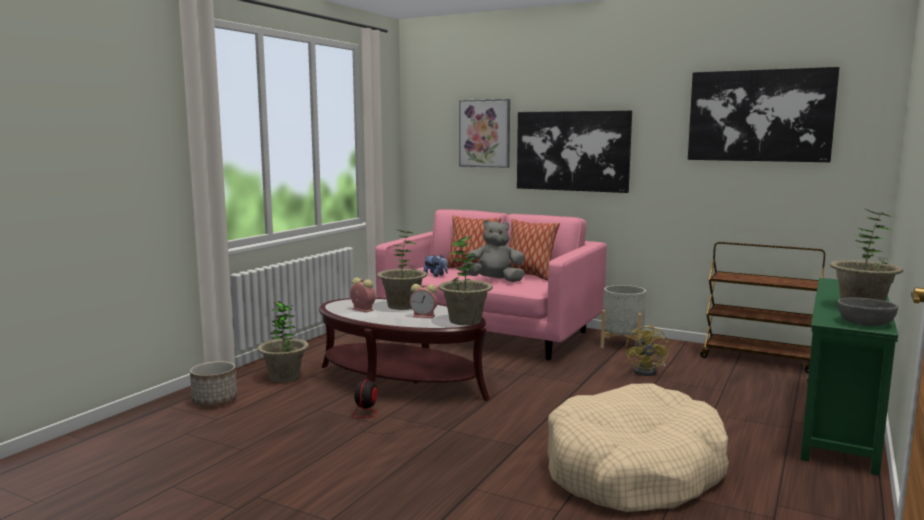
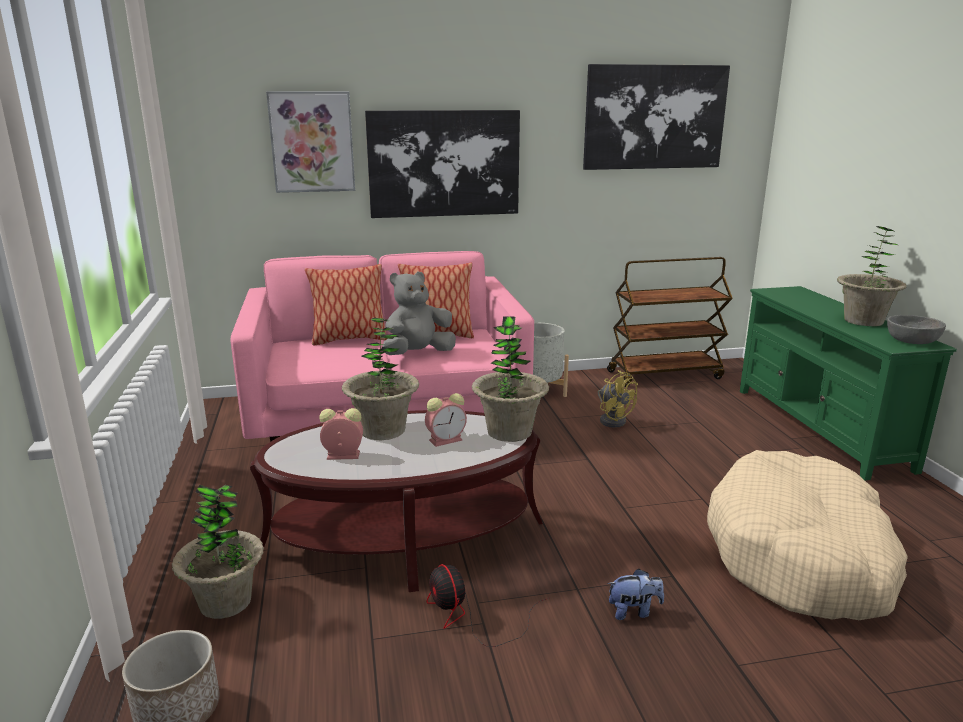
camera: 40 degrees left, 10 degrees up
(435, 275) = (328, 362): plush toy -> plush toy (634, 611)

